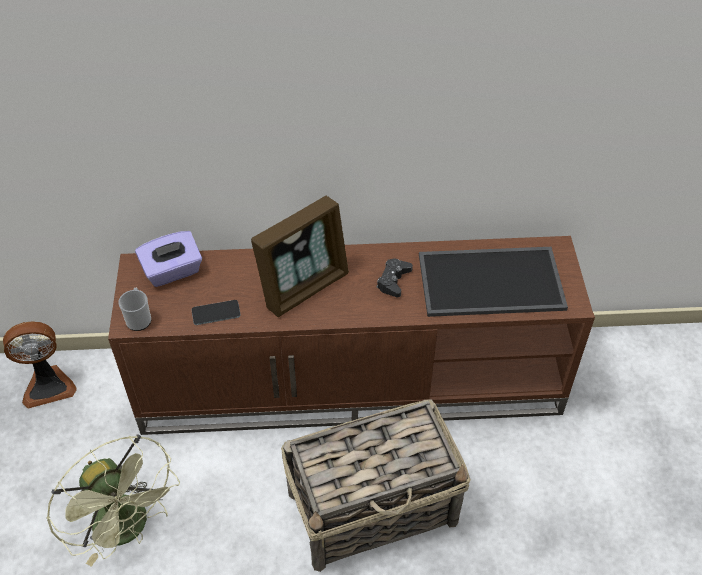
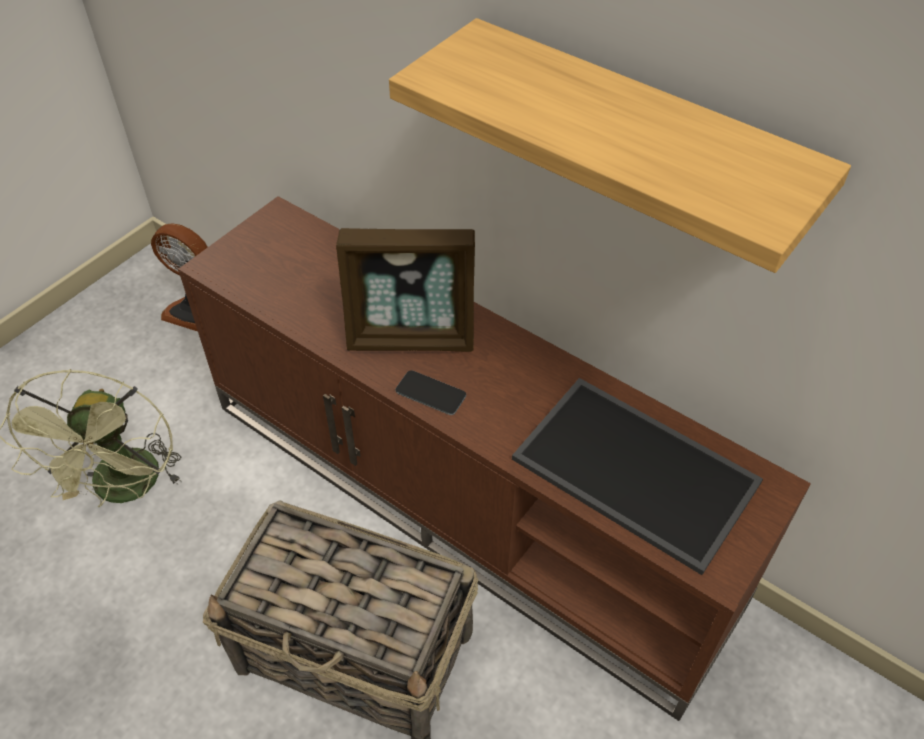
camera: 40 degrees right, 0 degrees up
(139, 318) = (223, 267): mug -> none
(172, 271) = (303, 241): purple tissue box -> none
(216, 313) = (297, 307): phone -> phone (430, 393)
(393, 281) = (516, 393): black game controller -> none
(425, 94) = (637, 141): none -> shelf

